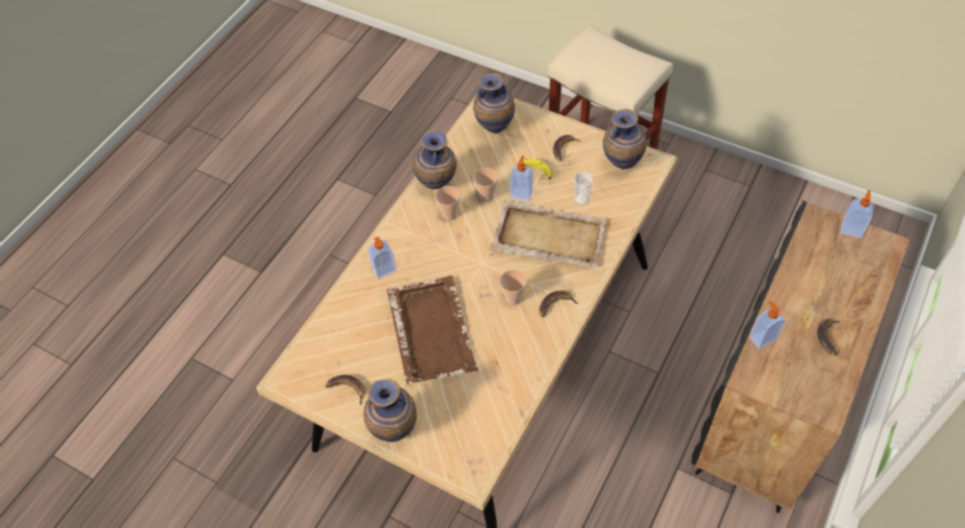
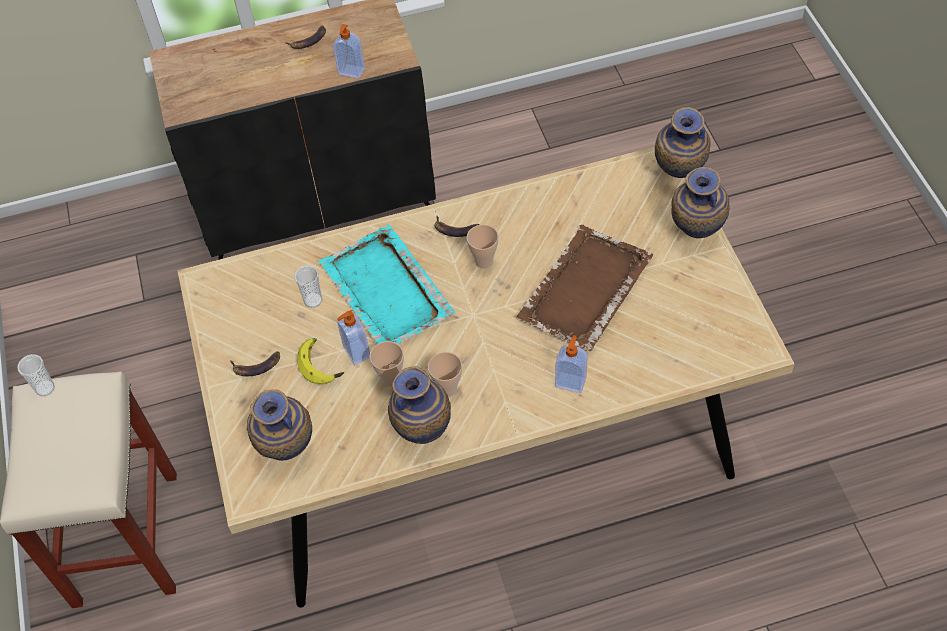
camera: 135 degrees left, 0 degrees up
(347, 389) = (708, 297): banana -> none
(547, 236) = (387, 291): beige tray -> turquoise tray
(621, 164) = (232, 304): vase -> vase (677, 176)
(652, 68) = (45, 388): none -> cup
(851, 229) = (172, 85): soap dispenser -> none

